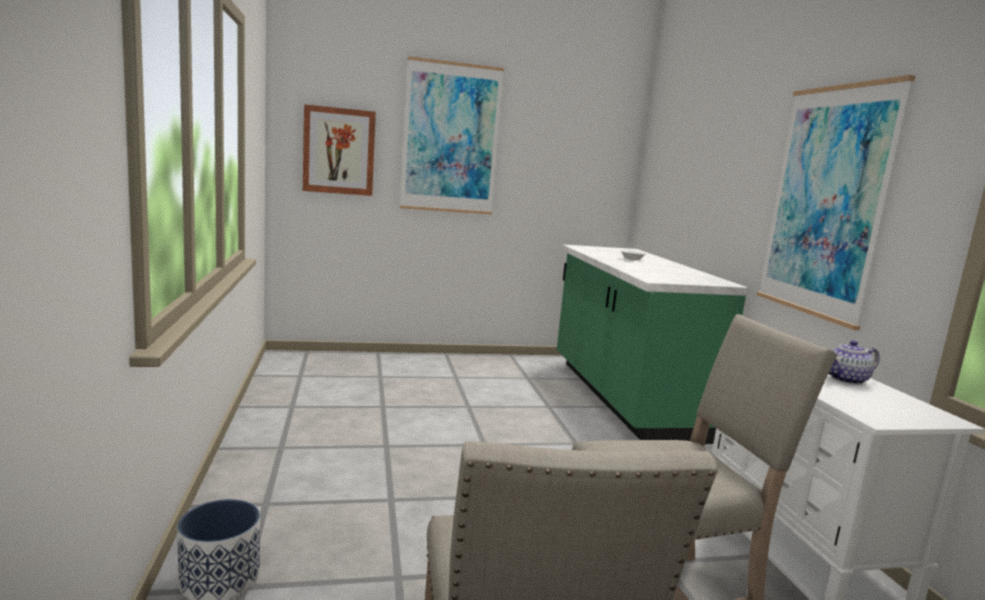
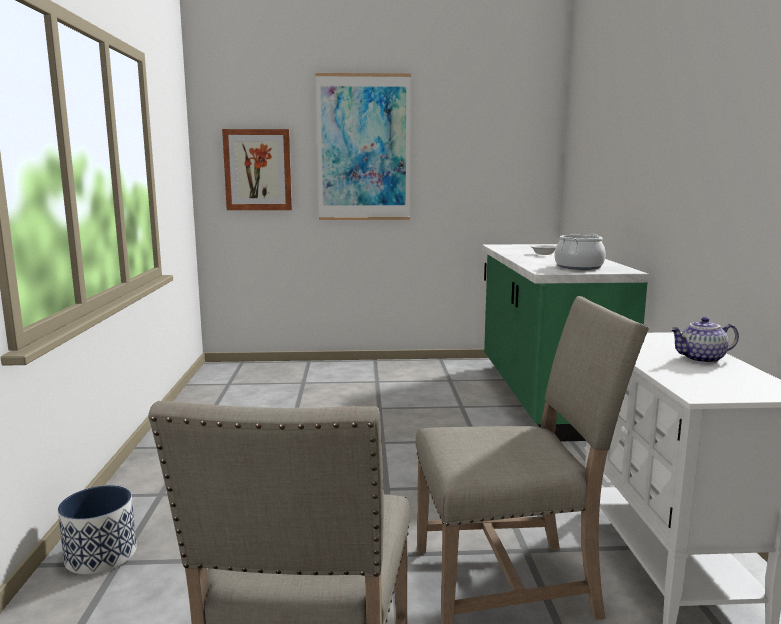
camera: 10 degrees right, 0 degrees up
(679, 276) = (578, 267): none -> cooking pot
(826, 202) = (708, 176): picture -> none

